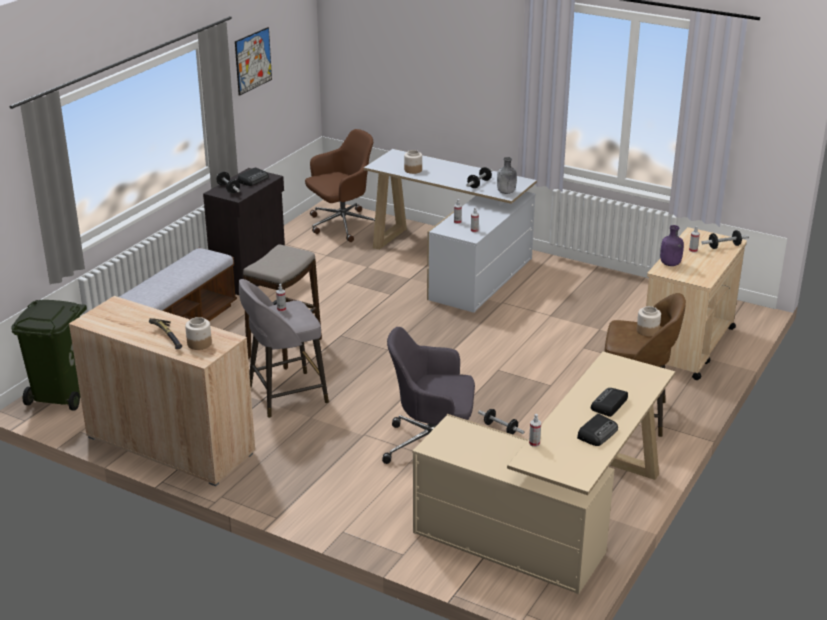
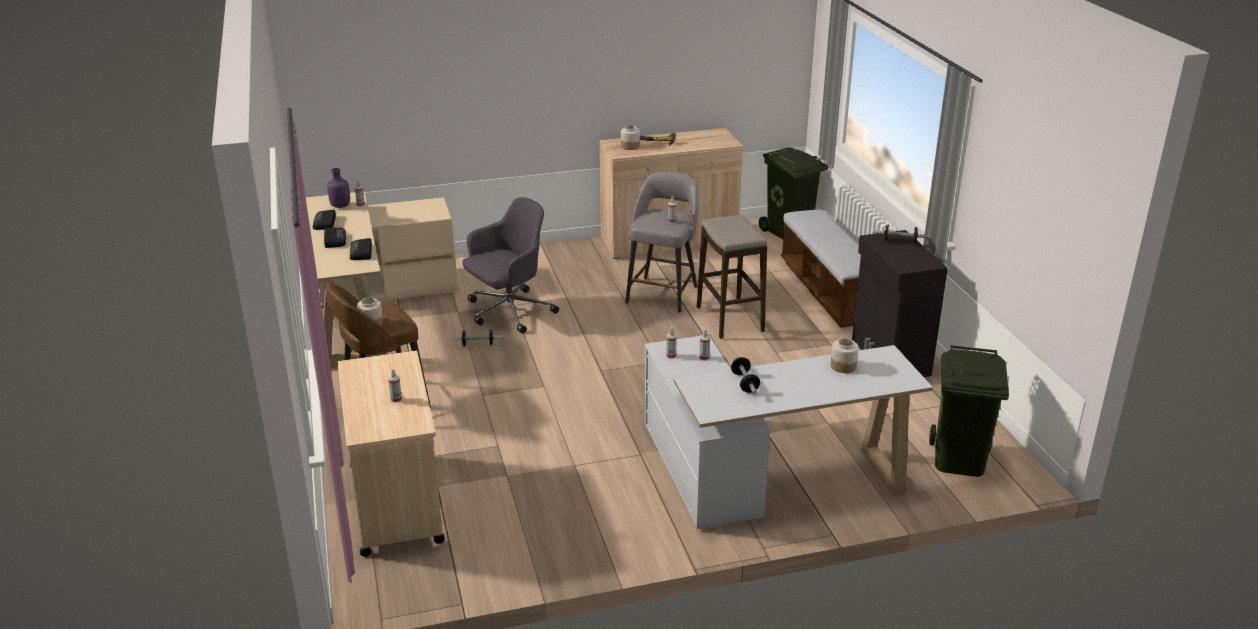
camera: 135 degrees right, 0 degrees up
(253, 61) = (1018, 175): picture -> none
(253, 179) = (908, 258): radio -> radio (361, 253)
(342, 225) = (958, 459): brown office chair -> green trash can
(506, 192) = (697, 386): grey bottle -> none
(670, 264) = (403, 370): purple bottle -> purple bottle (340, 206)
(724, 246) = (366, 422): dumbbell -> none

